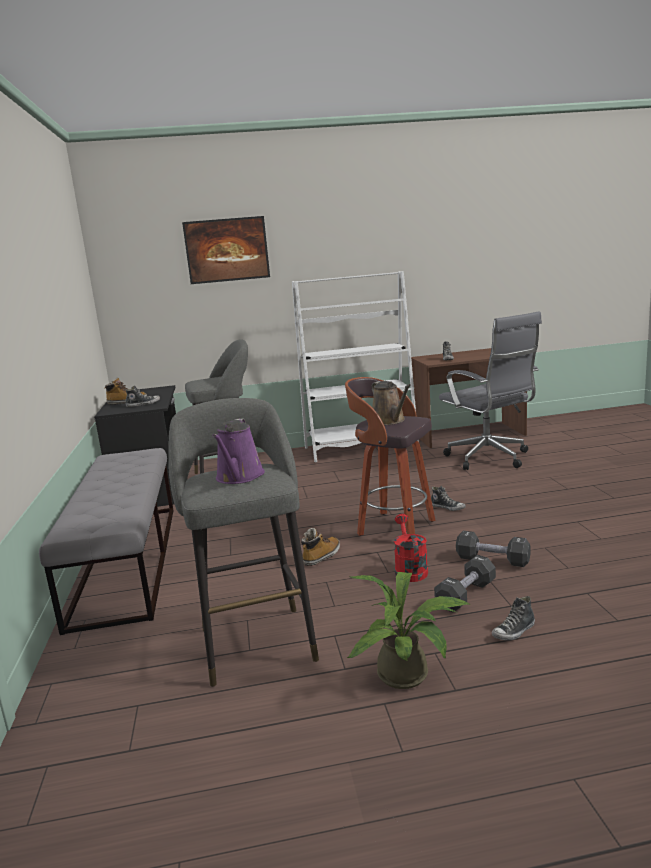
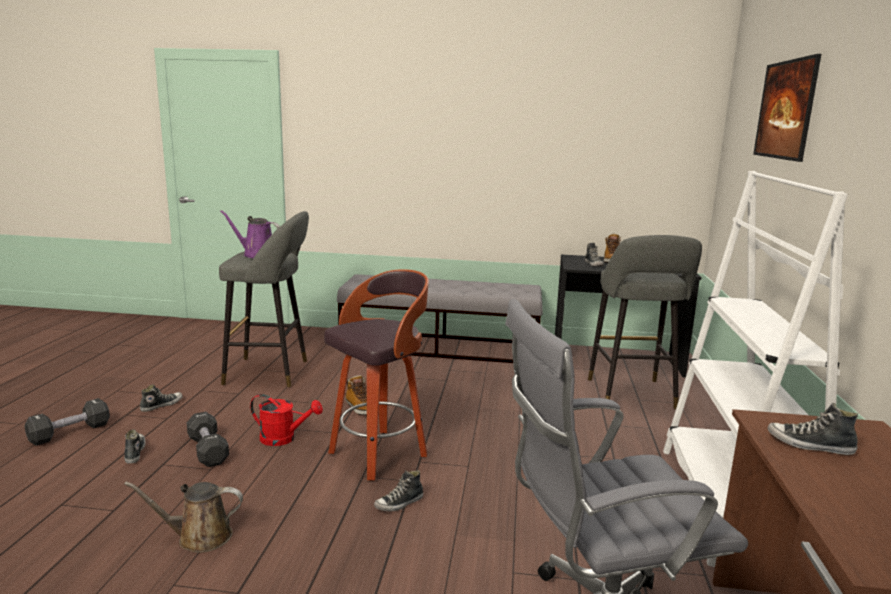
camera: 105 degrees right, 0 degrees up
(389, 421) = (375, 326): brown watering can -> brown watering can (199, 537)
(409, 676) = (161, 405): potted plant -> shoe
(492, 560) = (240, 484): black dumbbell -> black dumbbell (70, 433)

